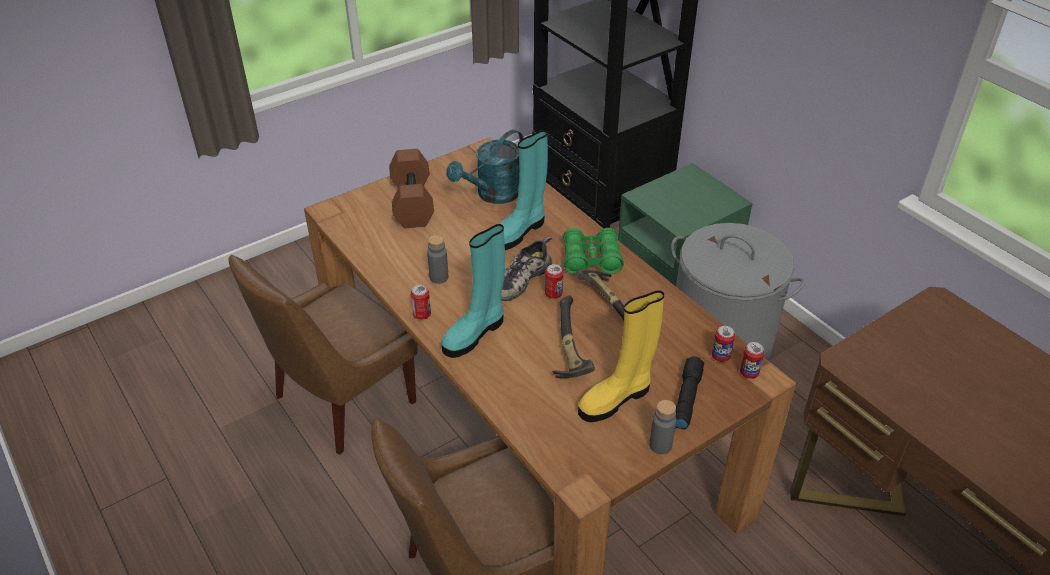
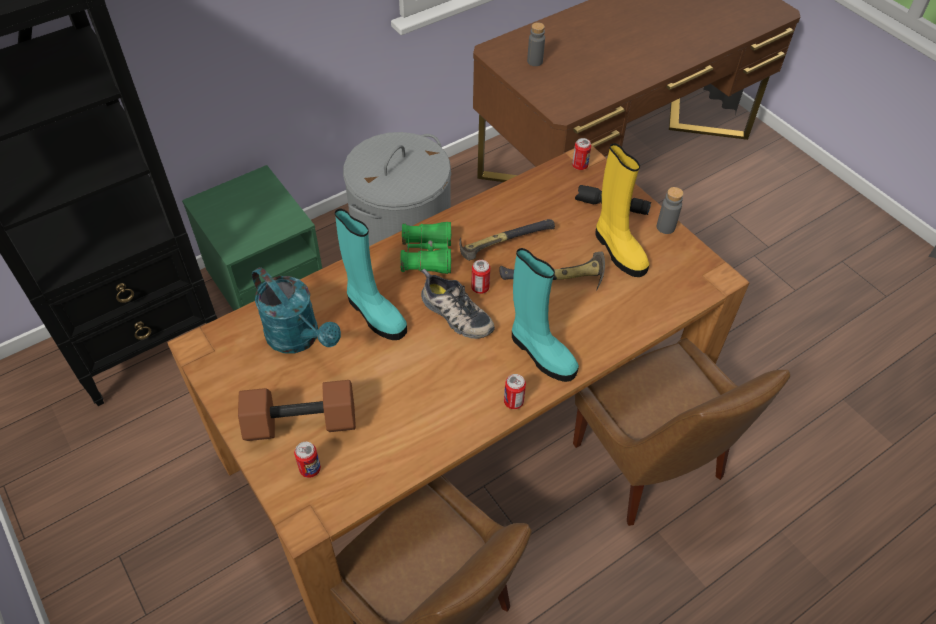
camera: 90 degrees left, 10 degrees up
(439, 277) = (450, 388): grey bottle -> grey bottle (535, 61)
(720, 356) = (561, 180): can -> can (310, 469)

